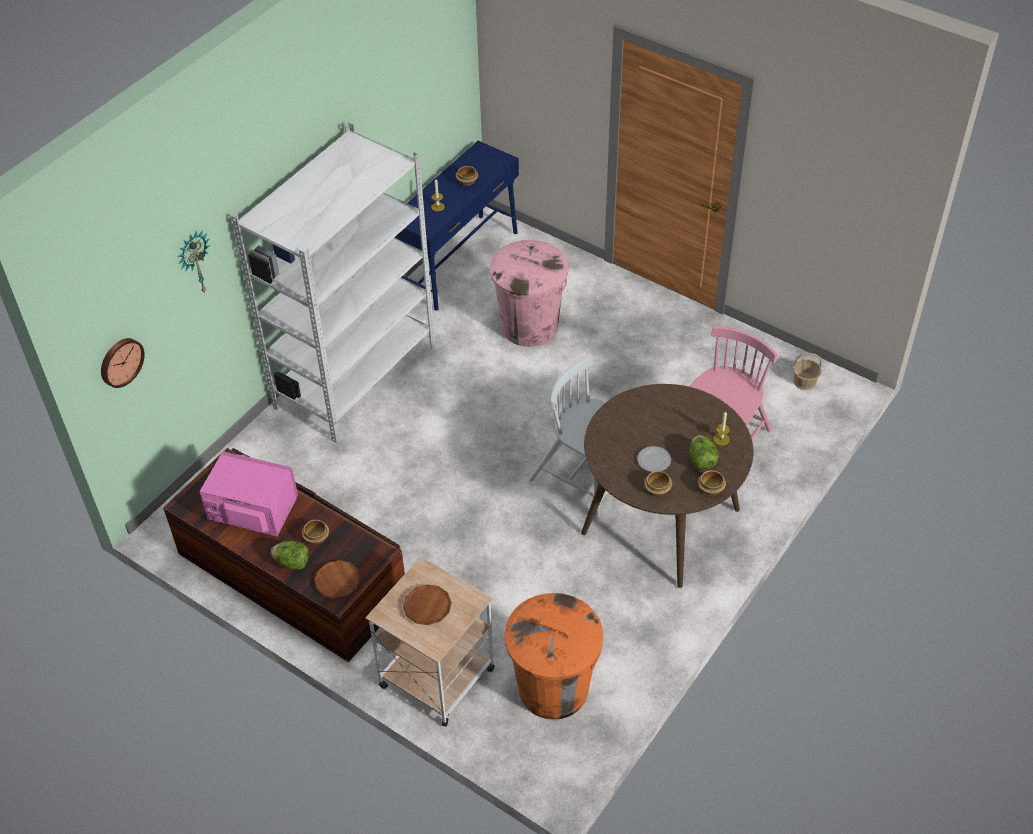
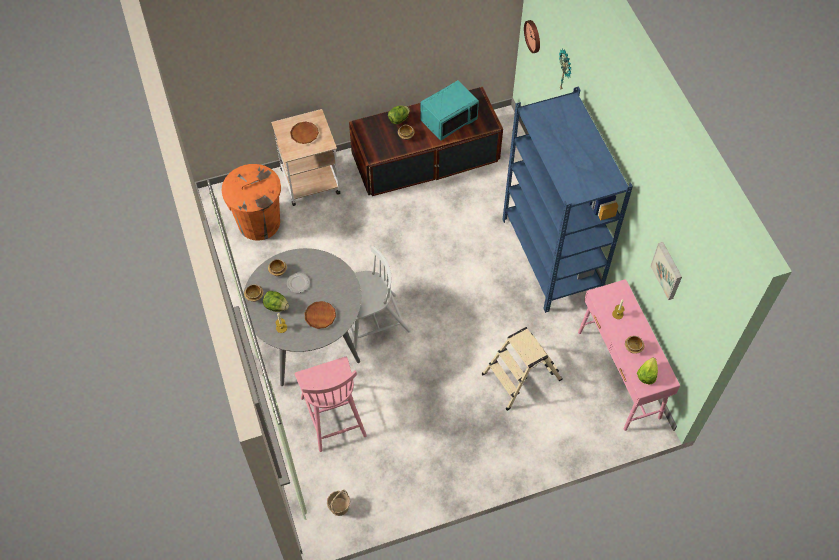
camera: 125 degrees right, 10 degrees up
(252, 510) = (448, 119): pink microwave -> turquoise microwave
(337, 581) = (370, 131): brown plate -> brown plate (320, 316)
(355, 376) = (551, 256): white bookcase -> blue bookcase
(412, 98) = (668, 270): none -> picture
(460, 262) = (617, 375): blue console table -> pink console table
(488, 162) = (646, 375): none -> lettuce
(529, 326) = (522, 376): pink trash can -> beige step ladder
(660, 521) = (309, 339): brown dining table -> grey dining table

